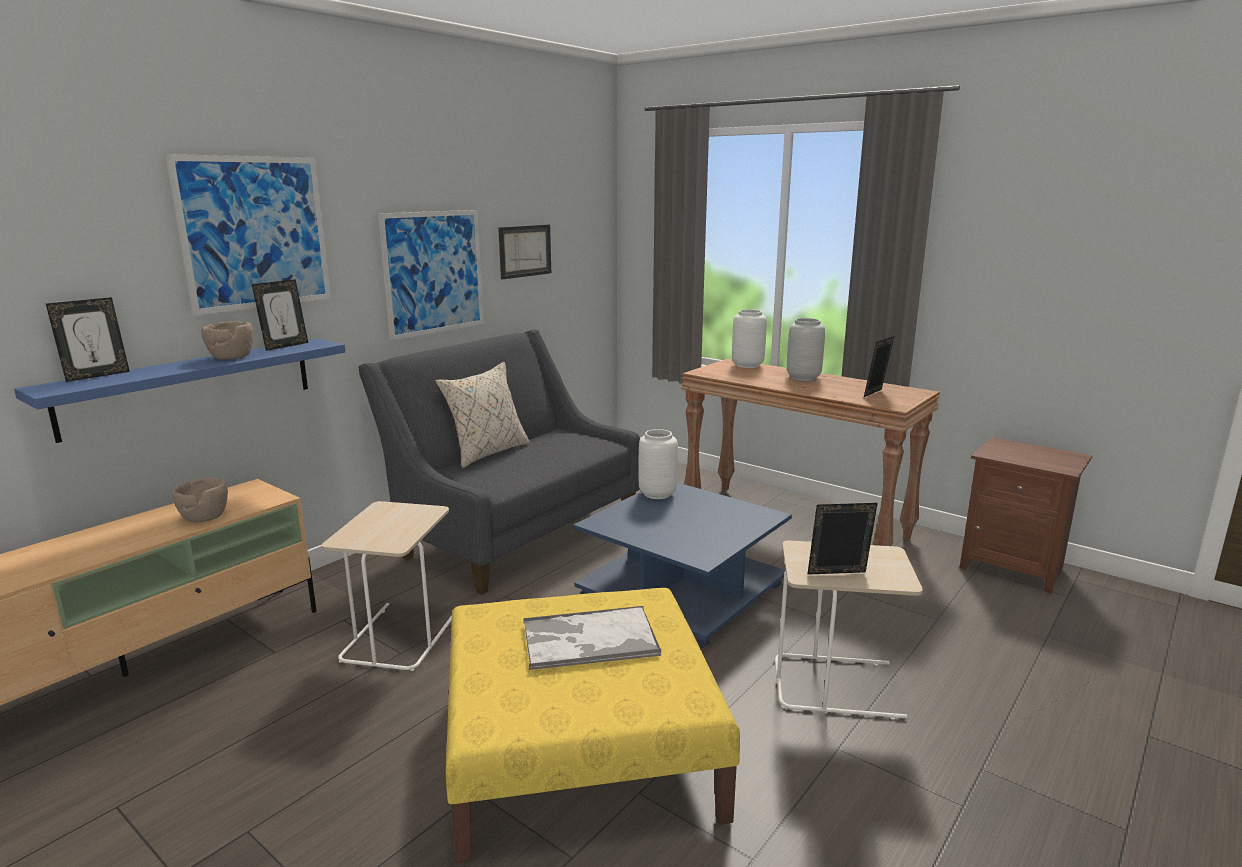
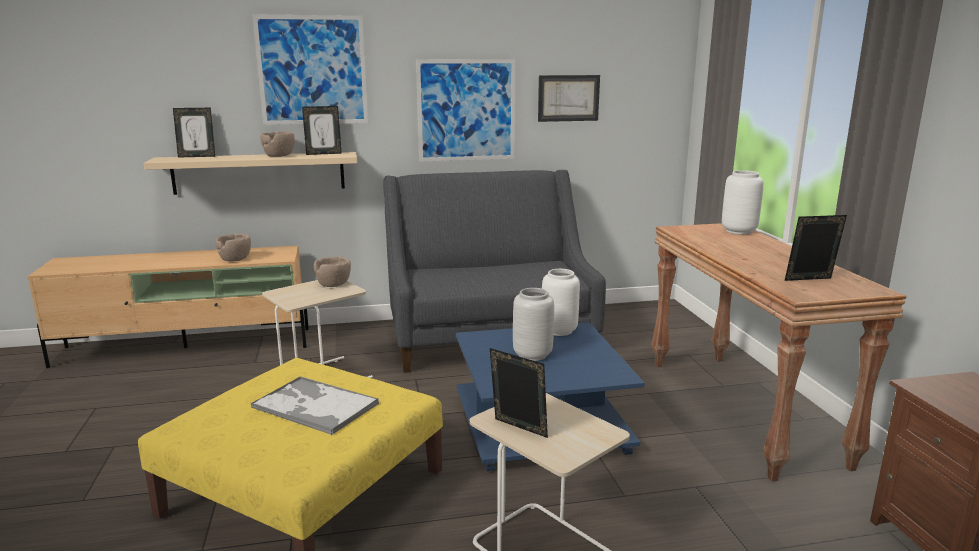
camera: 40 degrees right, 0 degrees up
(191, 386) = (259, 173): blue shelf -> beige shelf
(394, 510) = (333, 284): none -> brown bowl
(486, 453) = (472, 265): beige pillow -> none
(804, 378) = (769, 251): grey vase -> grey vase (532, 355)

